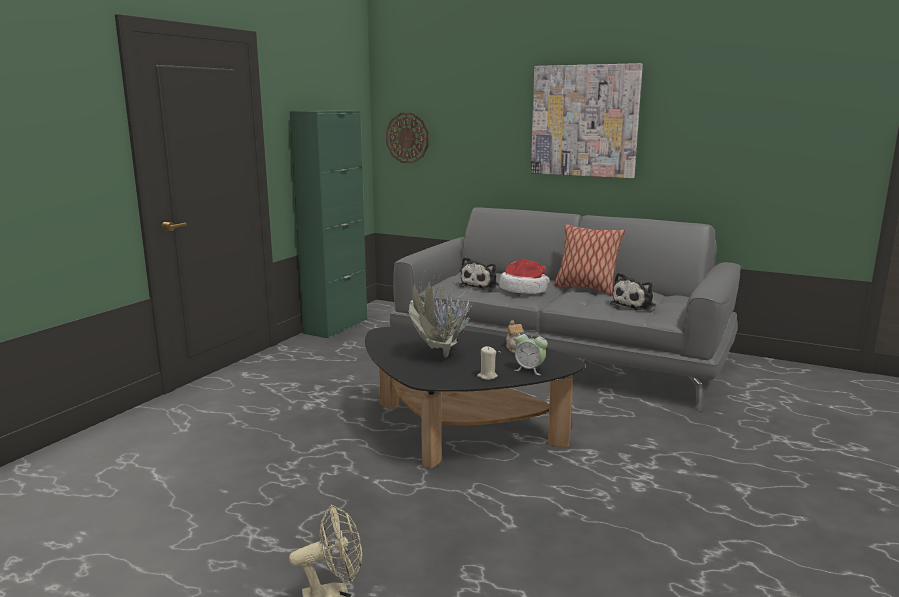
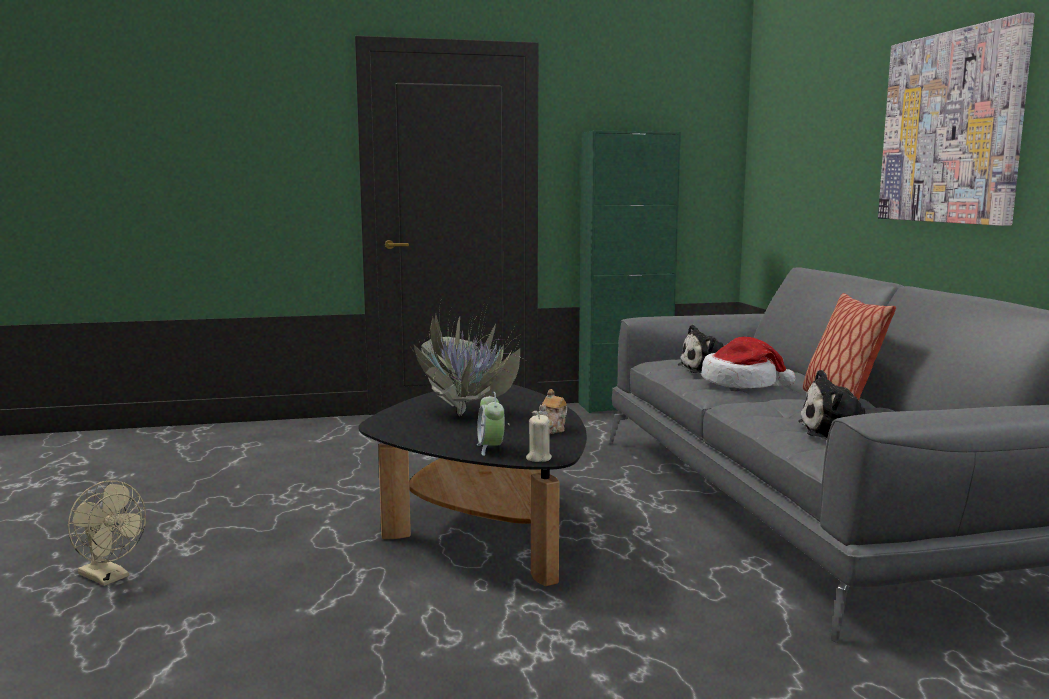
camera: 50 degrees right, 5 degrees down
(407, 138) = (771, 171): wall clock -> none
(487, 376) = (436, 439): beige candle -> beige candle (538, 458)

